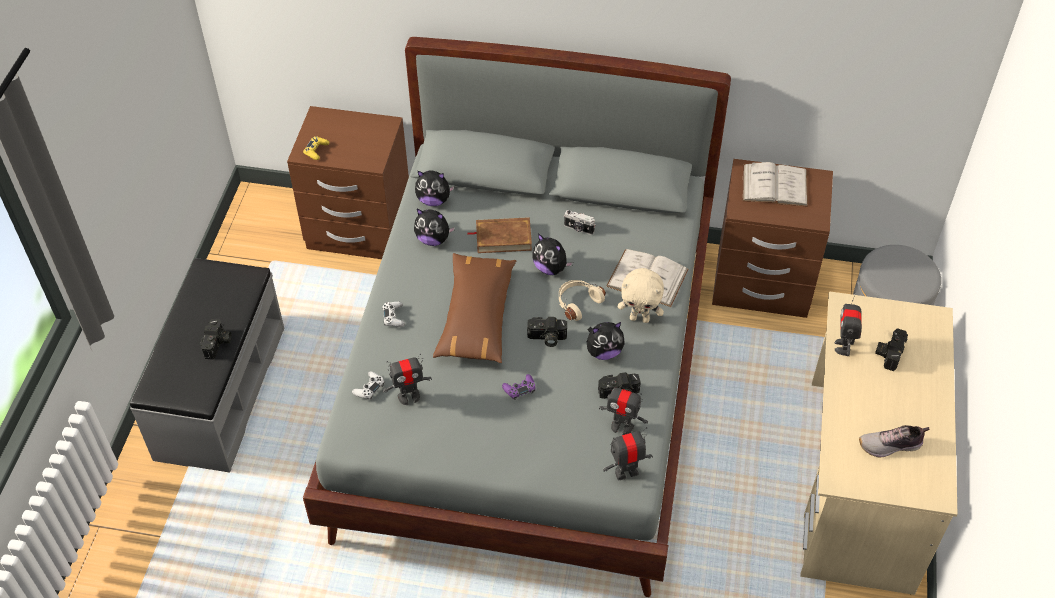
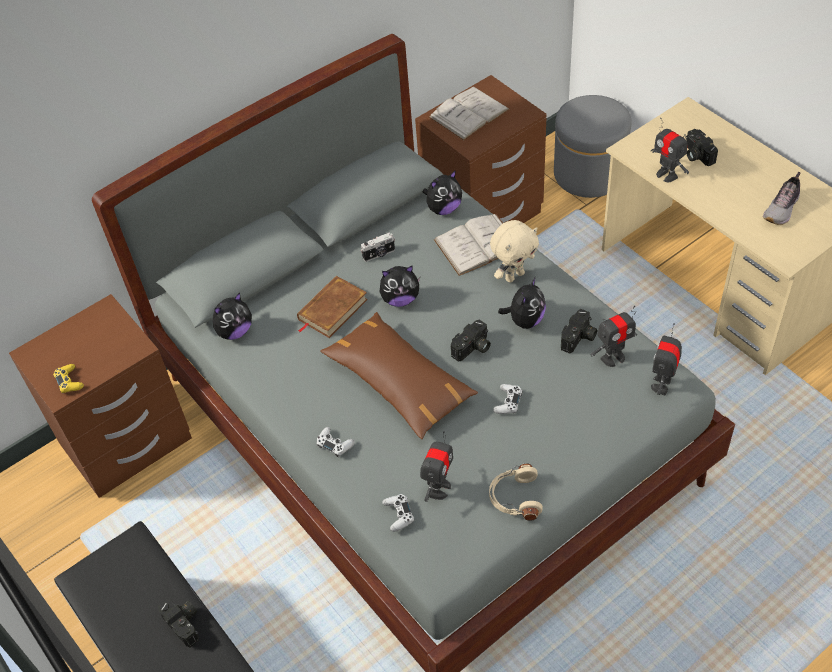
camera: 45 degrees left, 0 degrees up
(433, 239) = (278, 359): plush toy -> plush toy (443, 208)
(520, 389) = (508, 402): purple game controller -> white game controller
(577, 303) = (456, 305): beige headphones -> beige headphones (514, 498)

